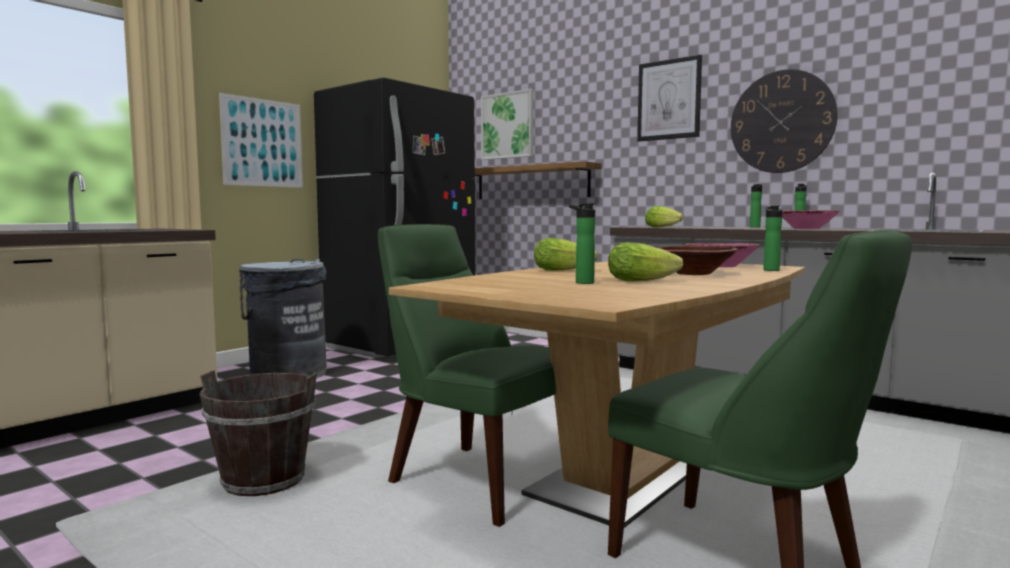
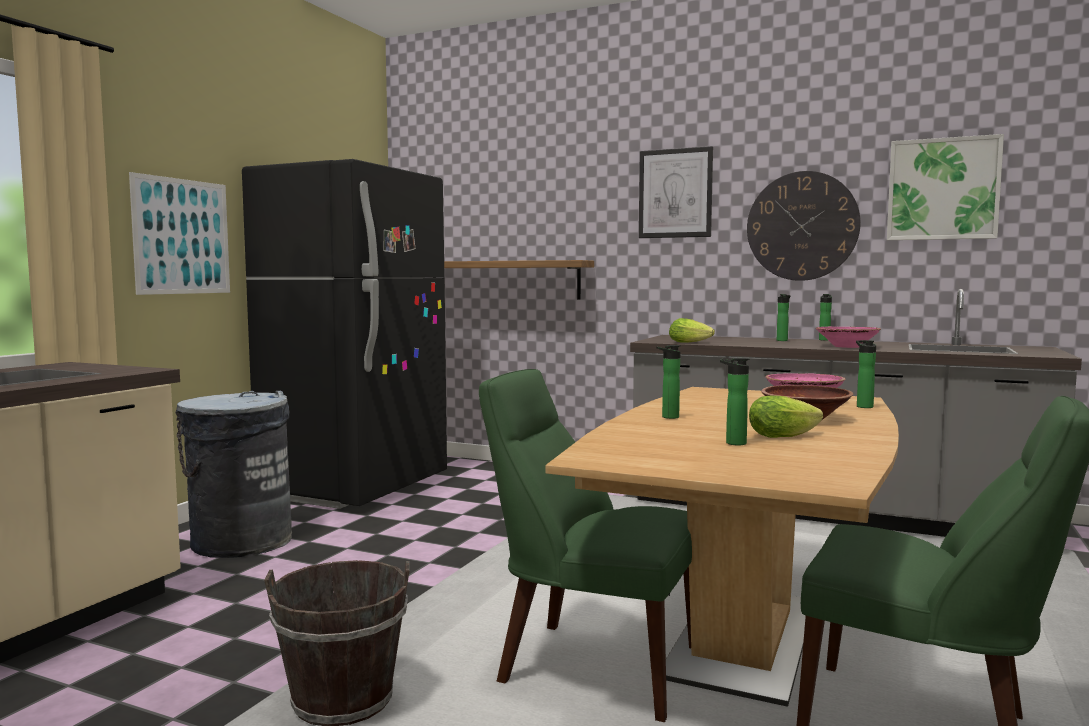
camera: 15 degrees left, 0 degrees up
(507, 125) = (471, 210): picture -> picture (943, 189)
(565, 270) = (667, 417): lettuce -> bottle

